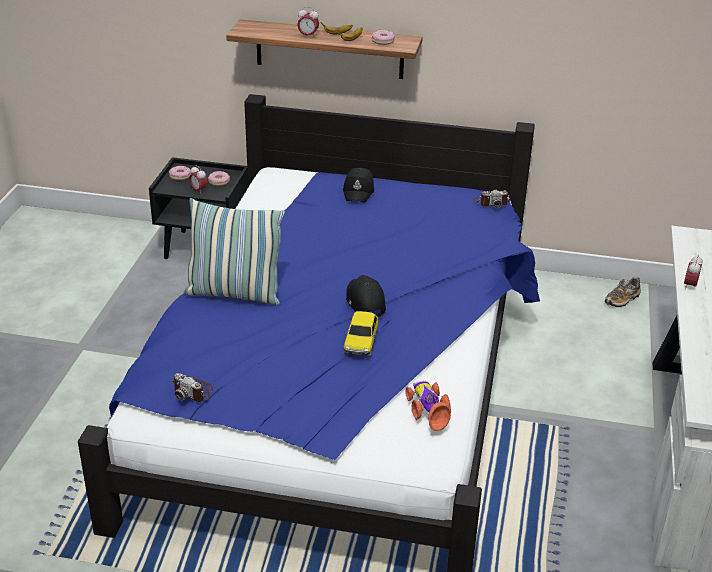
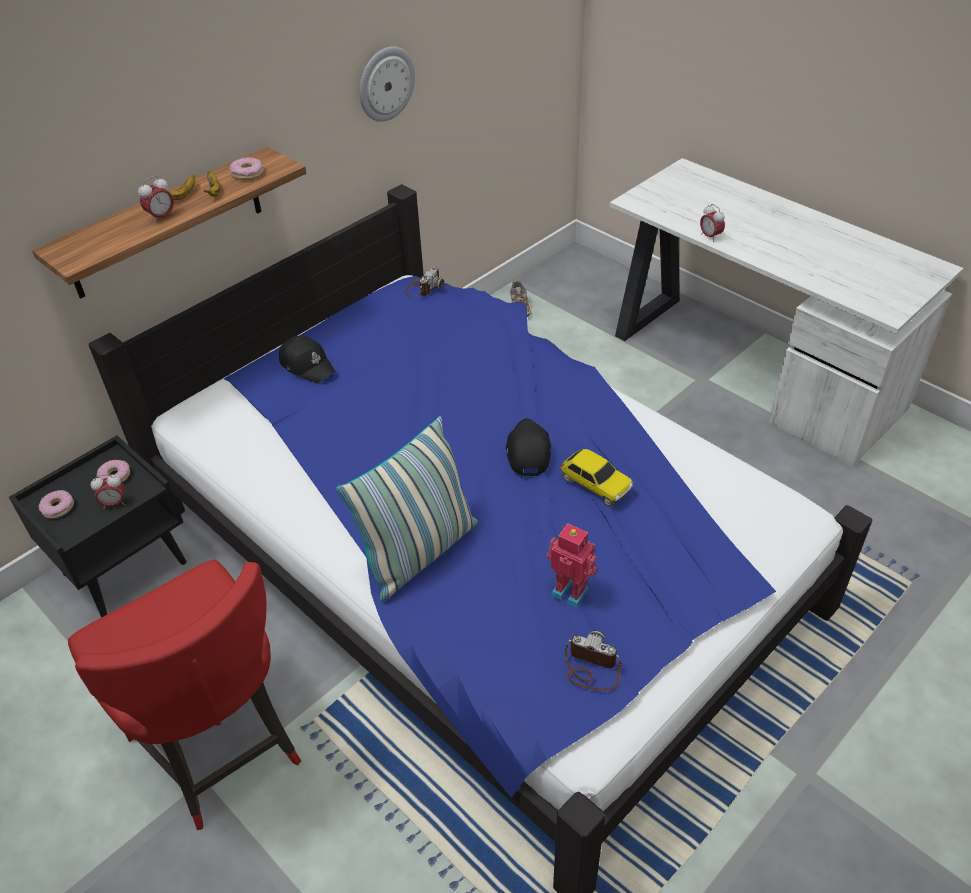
camera: 55 degrees left, 10 degrees up
(109, 341) = (220, 748): none -> red chair
(193, 391) = (591, 668): camera -> camera turned 135 degrees counterclockwise
(252, 362) = (571, 590): none -> toy robot
(364, 302) = (527, 451): black cap -> black cap turned 75 degrees clockwise
(428, 409) = (734, 485): toy car -> none
(544, 39) = (385, 83): none -> wall clock

